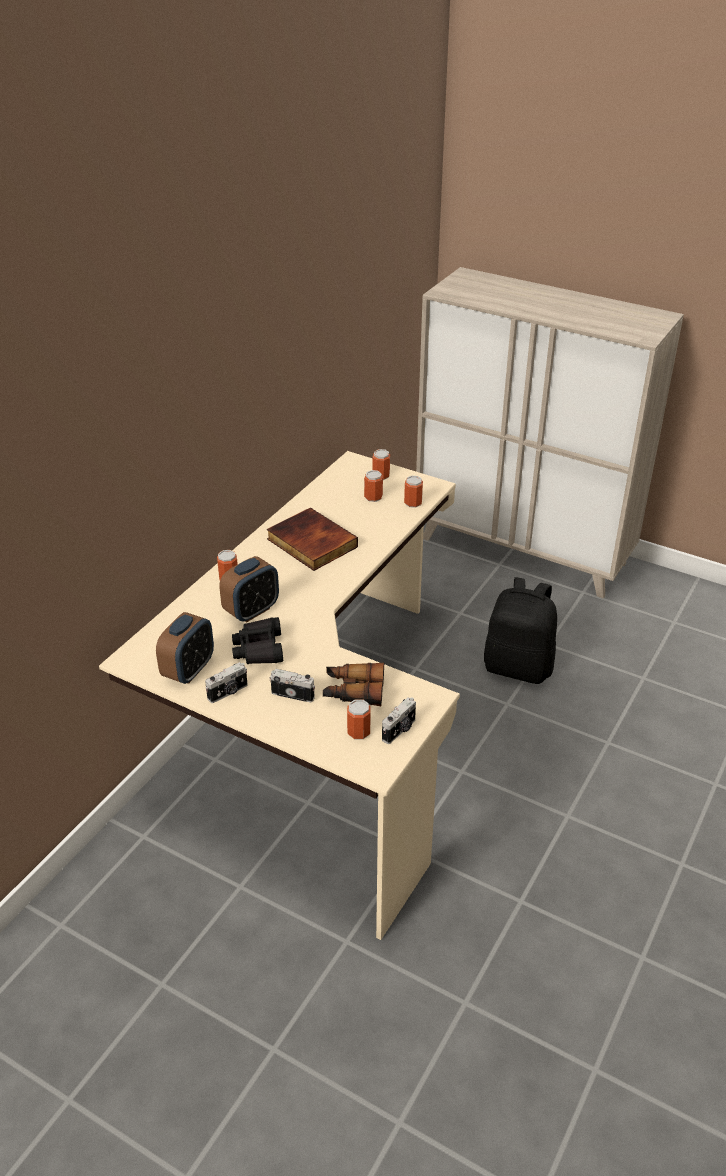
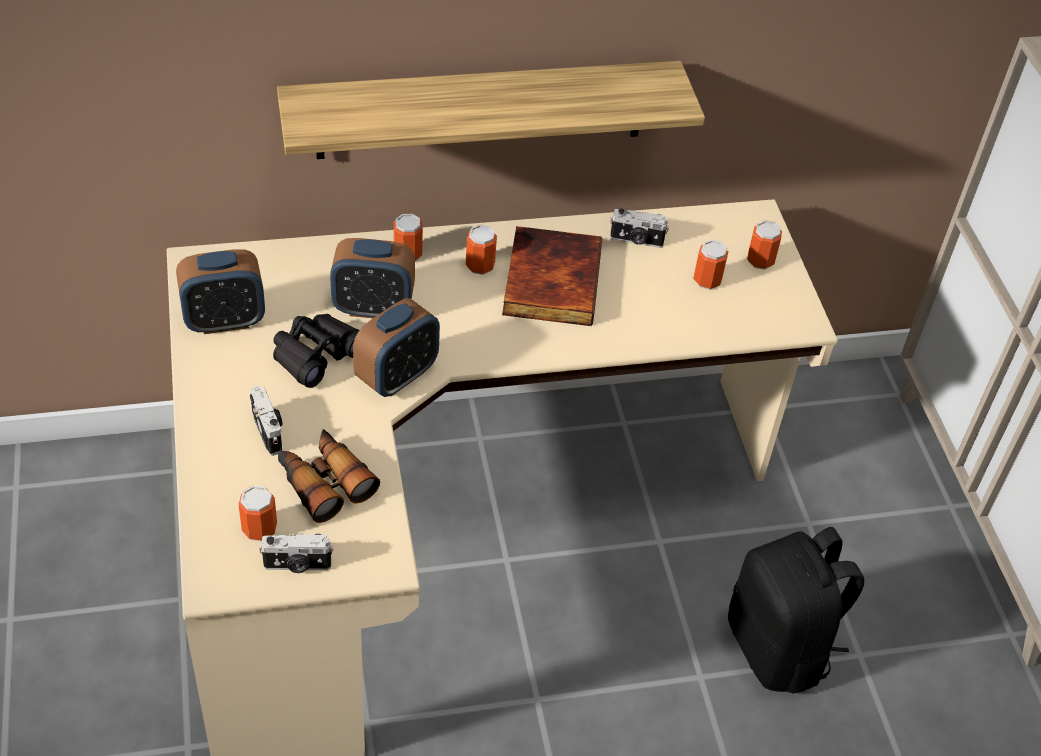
camera: 45 degrees right, 10 degrees up
(224, 465) = (481, 110): none -> shelf
(228, 692) = (220, 375): camera -> camera (636, 241)
(311, 628) = (397, 376): none -> alarm clock
(413, 503) = (741, 323): can -> can (480, 265)

